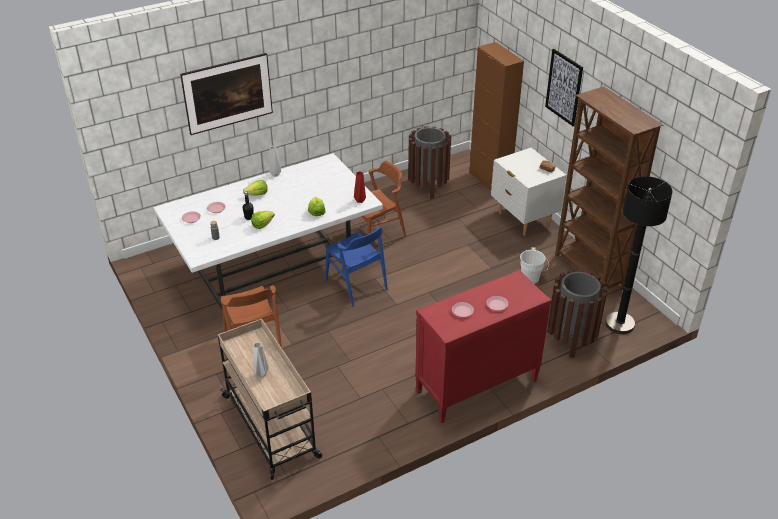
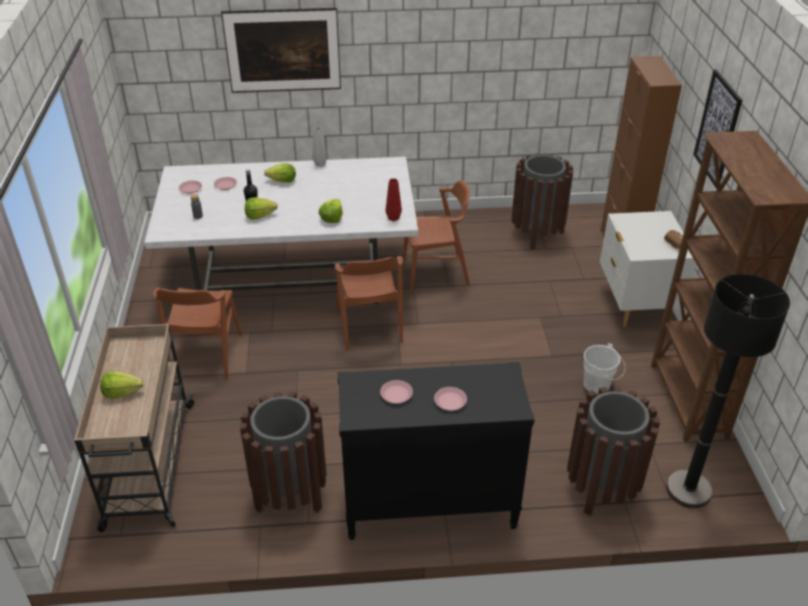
camera: 25 degrees right, 0 degrees up
(262, 374) = (122, 392): grey vase -> lettuce
(356, 285) = (369, 326): blue chair -> brown chair
(383, 410) = (290, 493): none -> brown trash can
(476, 386) = (428, 506): red dresser -> black dresser

